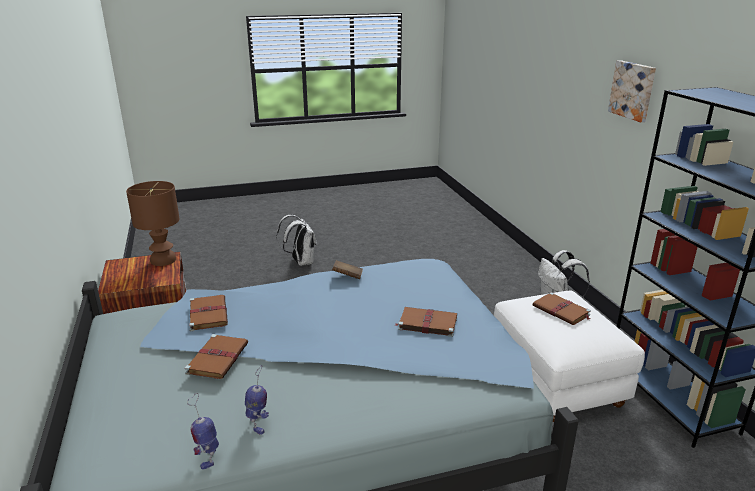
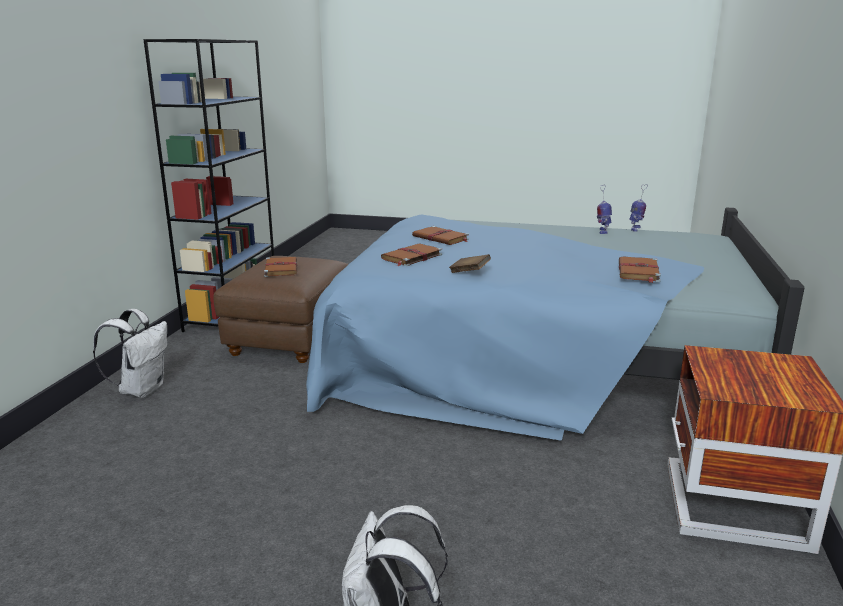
camera: 150 degrees left, 5 degrees down
(162, 260) = (729, 386): brown table lamp -> none
(218, 358) = (628, 249): brown book -> brown book (411, 257)
(556, 382) = (289, 340): white ottoman -> brown ottoman
(633, 90) = (54, 69): picture -> none

